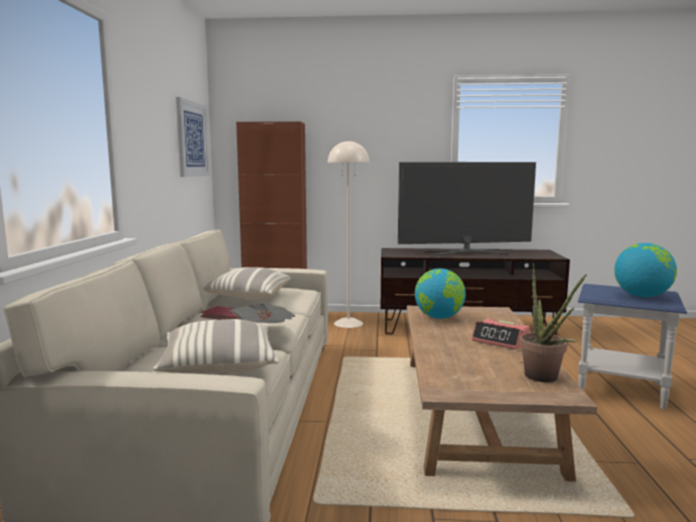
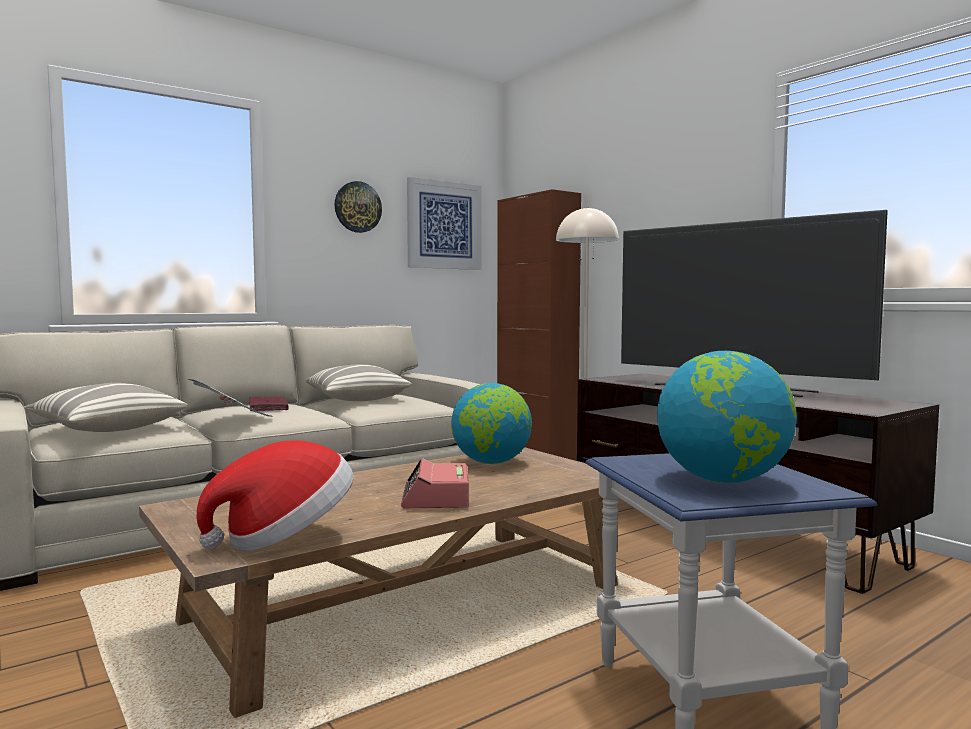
camera: 50 degrees right, 5 degrees down
(157, 123) = (357, 207): none -> wall clock
(545, 379) = (285, 538): potted plant -> hat

